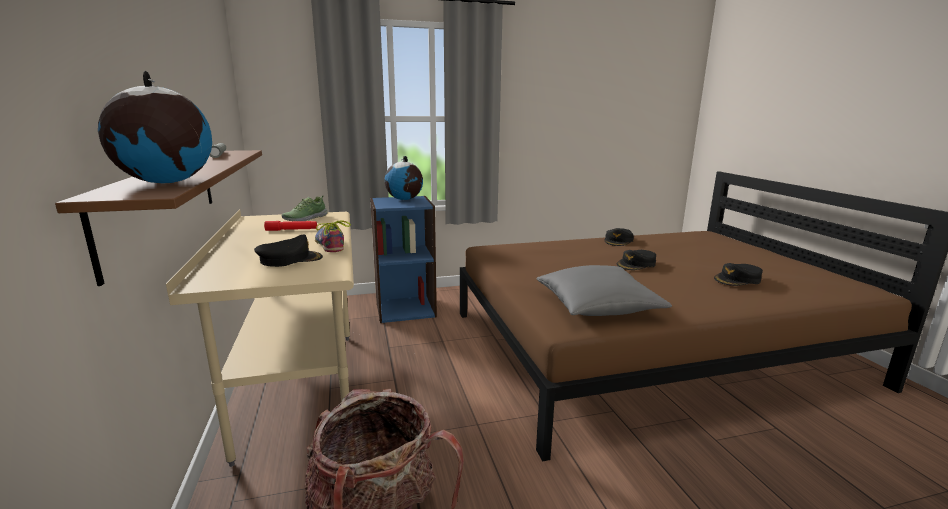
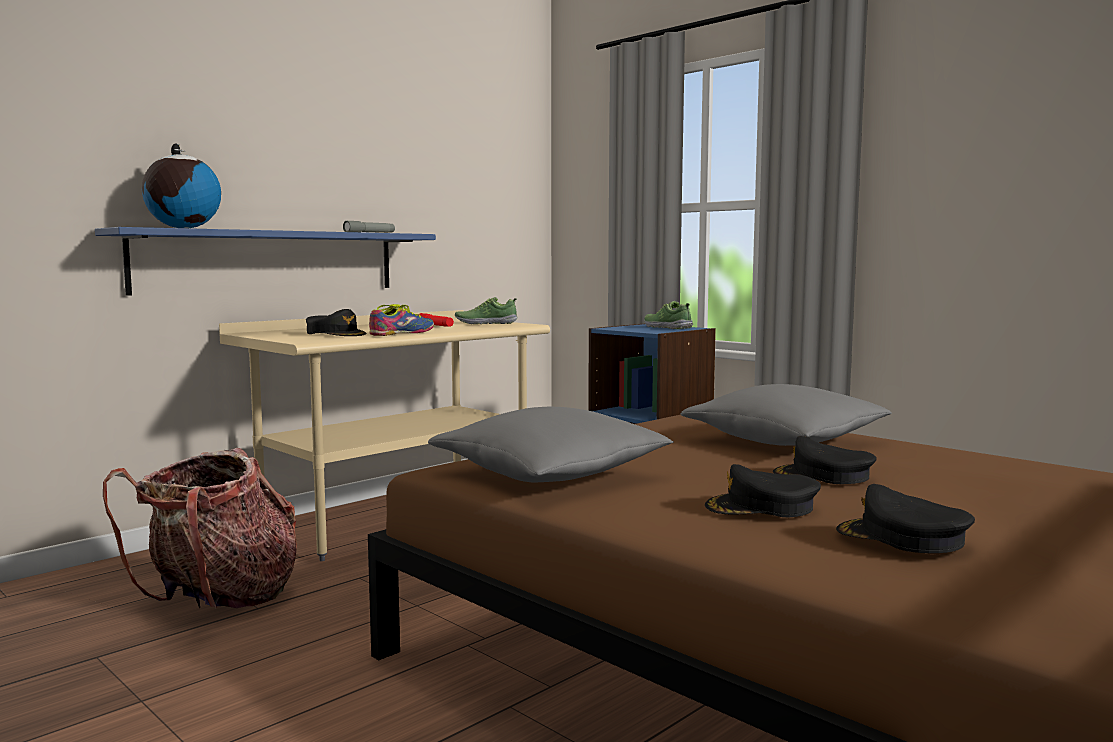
camera: 60 degrees right, 10 degrees down
(164, 200) = (270, 261): brown shelf -> blue shelf
(405, 199) = (667, 327): globe -> shoe
(565, 253) = (784, 442): none -> grey pillow
(618, 241) = (966, 458): black cap -> black cap (762, 507)

